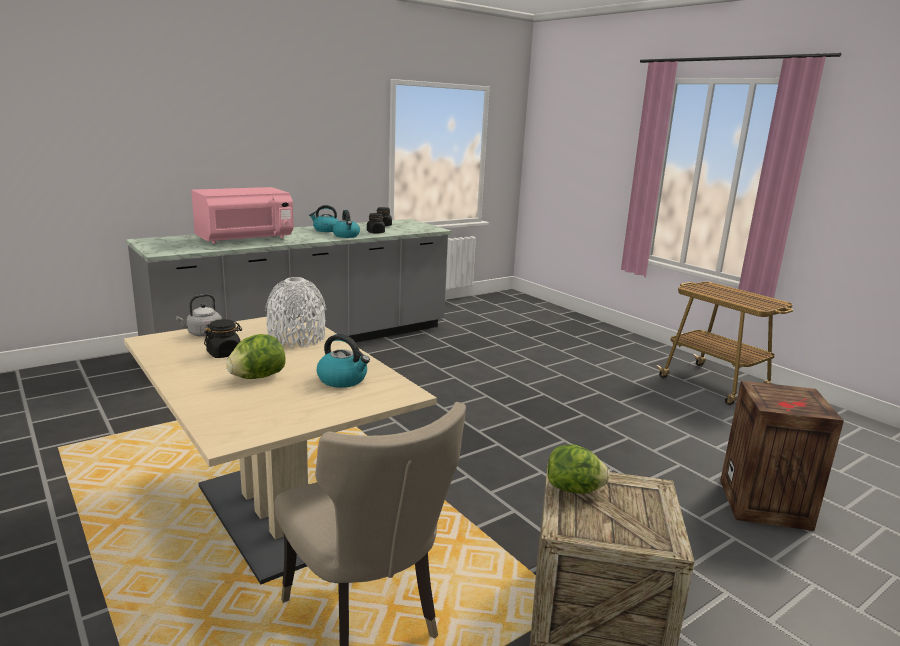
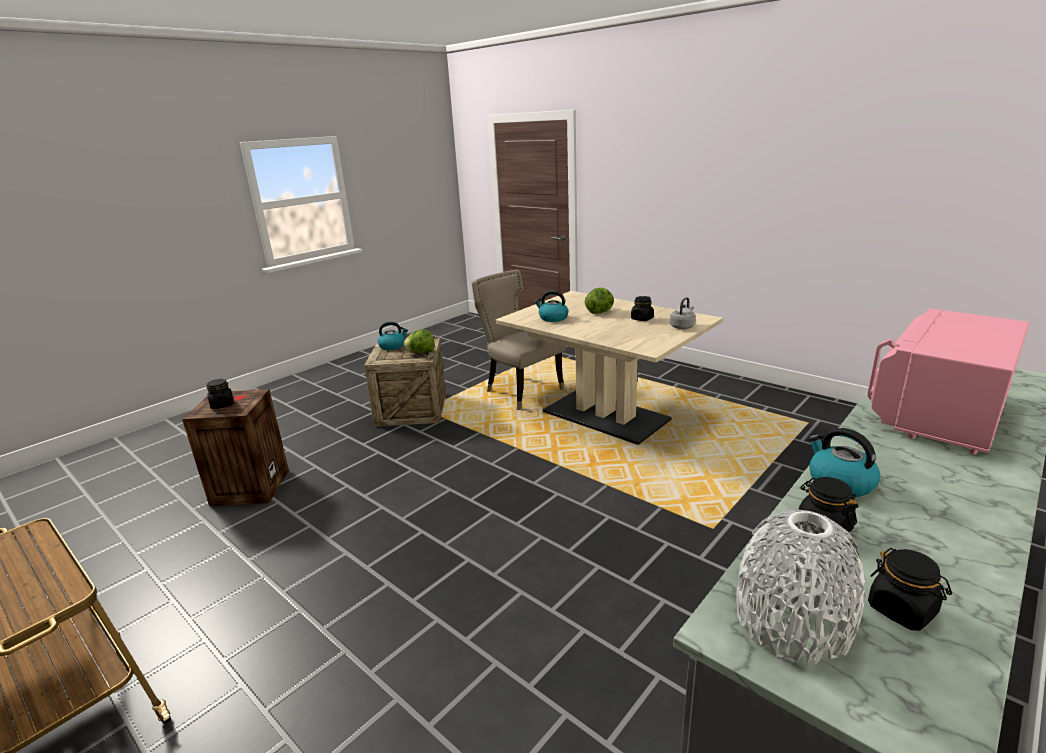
camera: 170 degrees right, 5 degrees up
(296, 338) = (616, 334): white vase -> white vase (792, 621)
(325, 230) = (938, 506): kettle -> kettle (393, 346)
(791, 397) = (222, 405): none -> black jar

